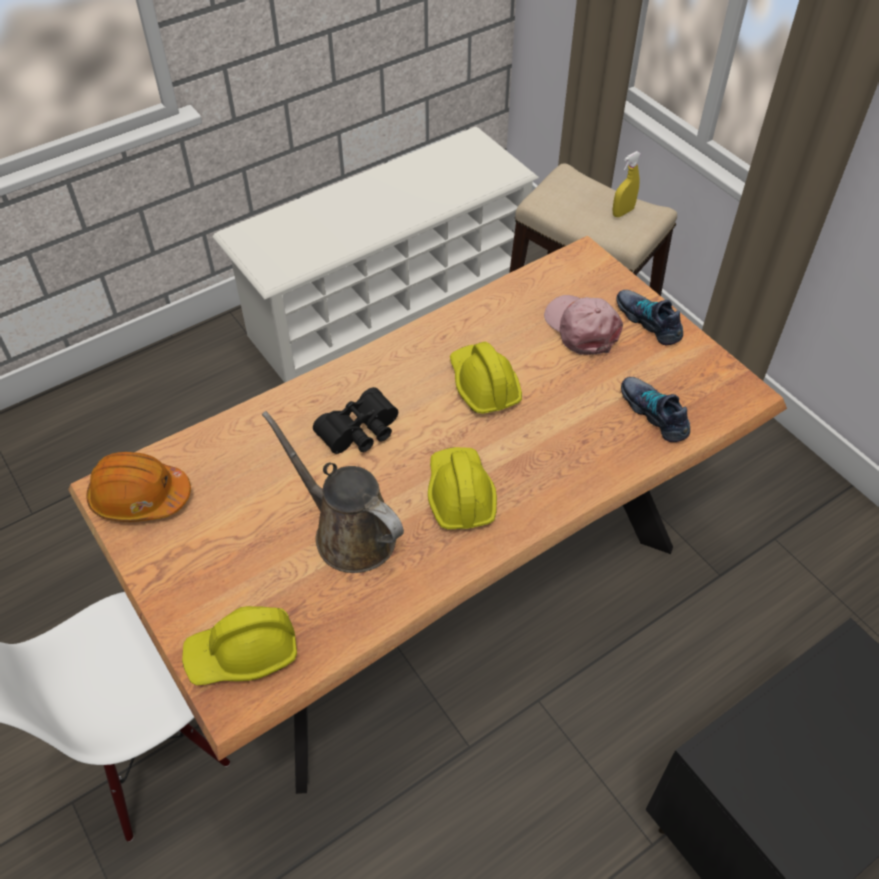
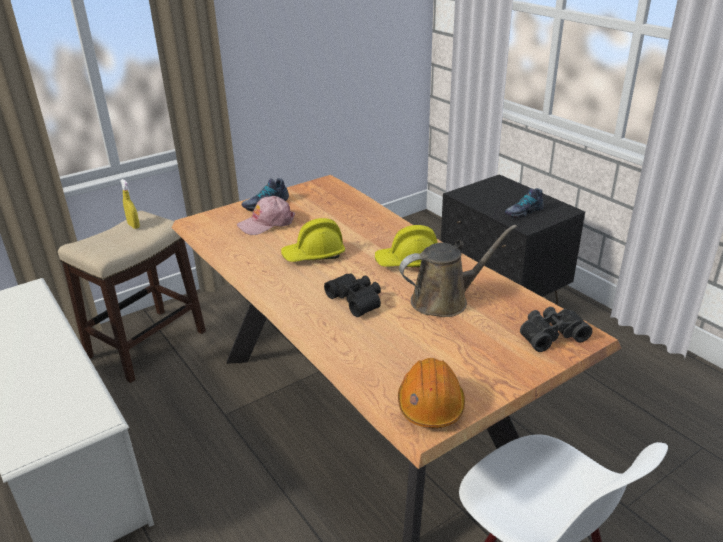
camera: 90 degrees left, 20 degrees down
(243, 653) = (550, 335): yellow hard hat -> black binoculars
(348, 532) = (445, 300): brown watering can -> brown watering can turned 150 degrees counterclockwise
(654, 413) = (341, 205): shoe -> shoe (523, 211)

